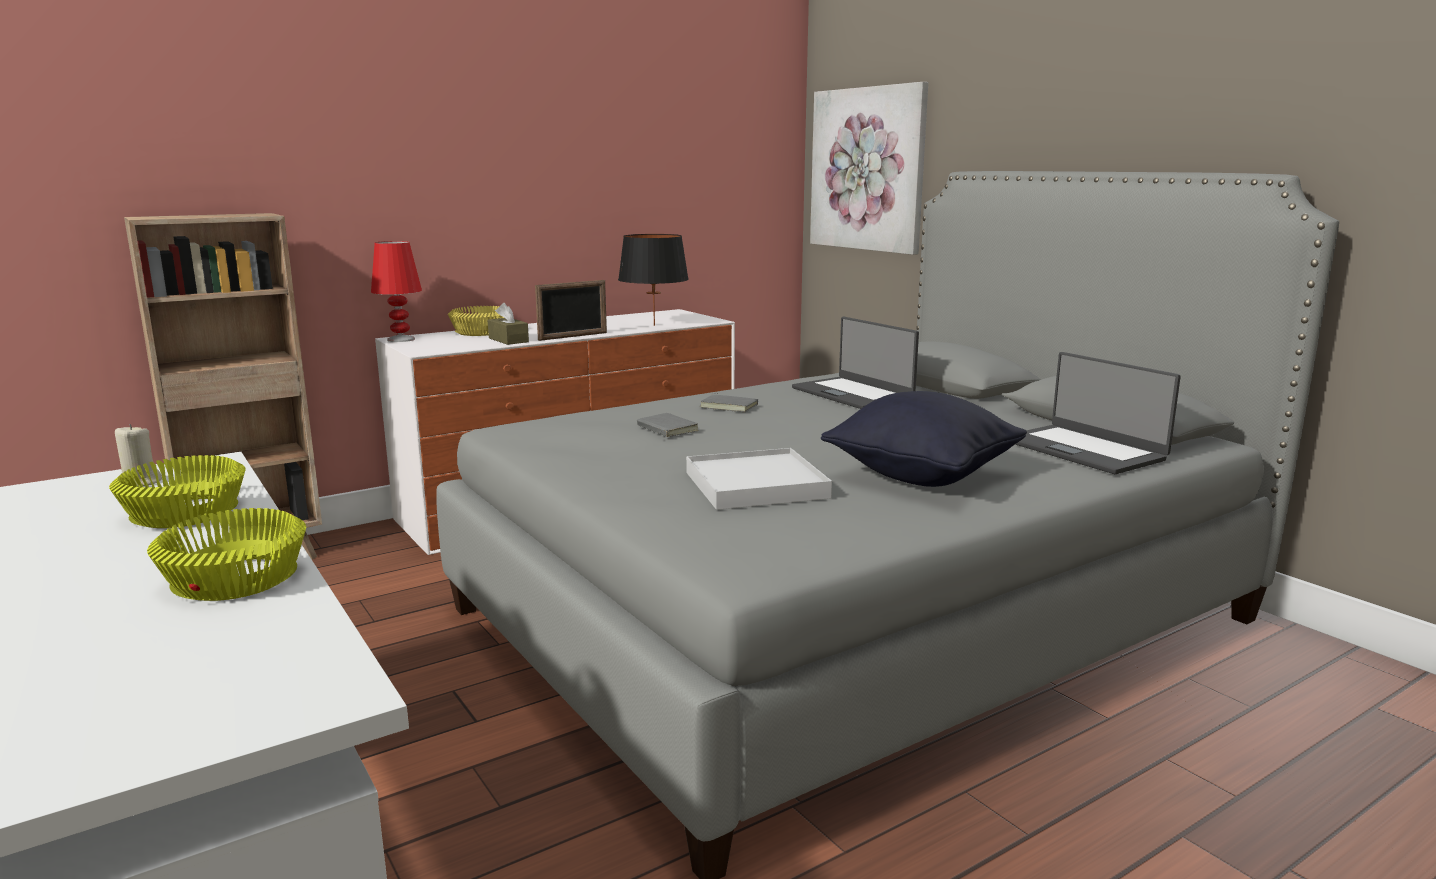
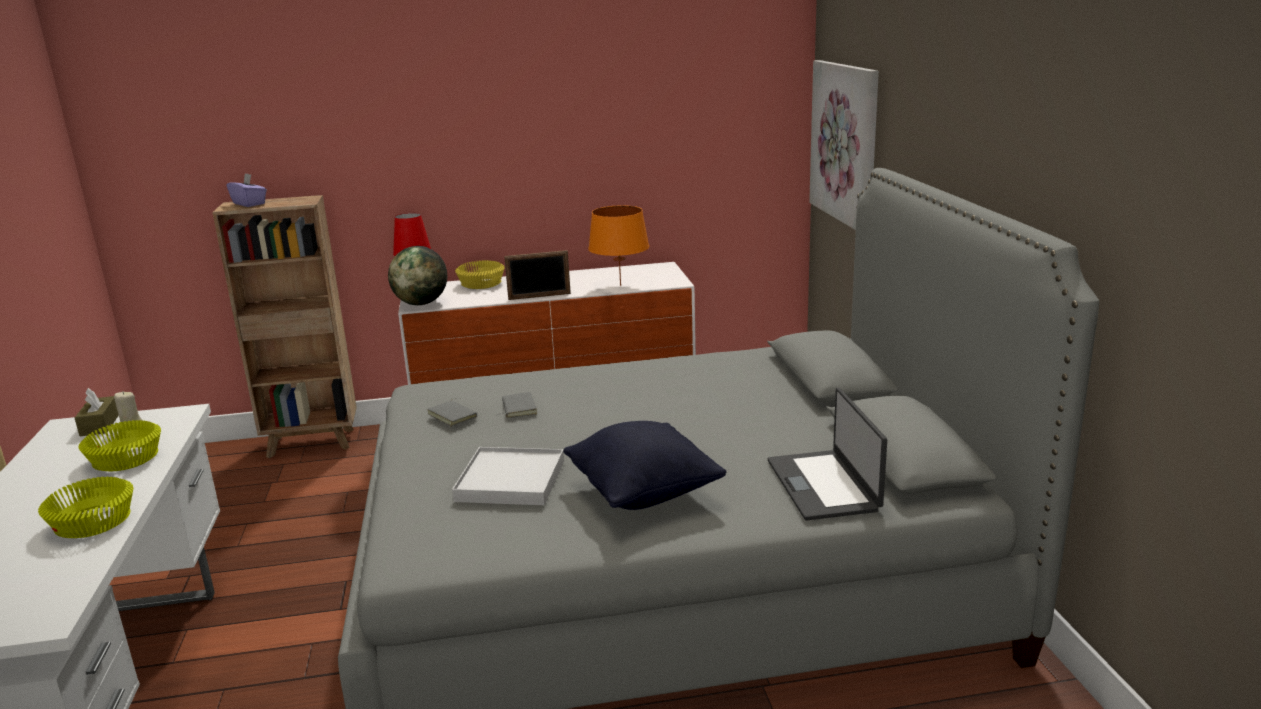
camera: 25 degrees right, 5 degrees up
(175, 216) = (249, 204): none -> purple tissue box
(429, 349) = (421, 303): none -> globe
(508, 340) = (487, 297): brown tissue box -> brown tissue box (100, 425)
(654, 325) = (620, 286): black table lamp -> orange table lamp
(730, 406) = (603, 385): grey book -> grey book (454, 415)
(853, 394) = (723, 381): laptop -> none

